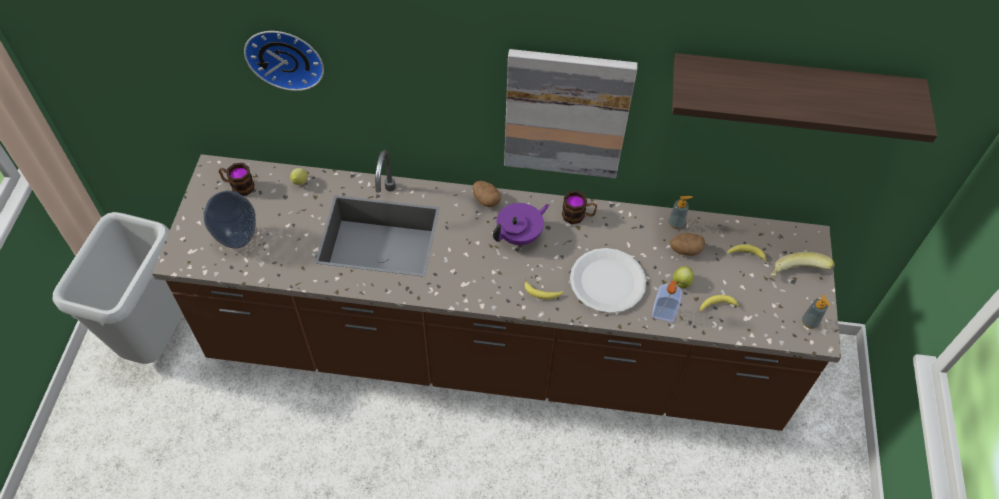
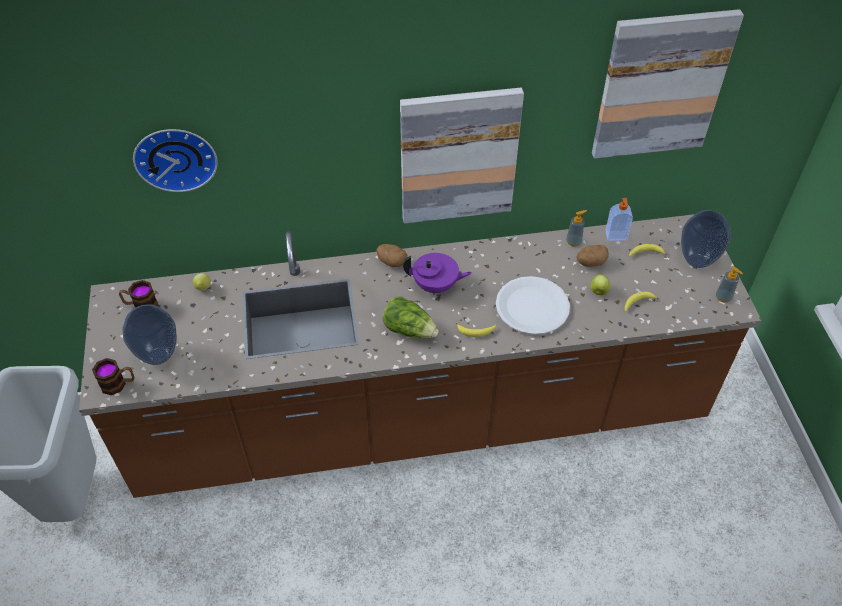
camera: 15 degrees left, 5 degrees down
(478, 274) = (409, 329): none -> lettuce
(520, 236) = (436, 286): purple teapot -> purple teapot turned 60 degrees clockwise
(578, 216) = (483, 256): mug -> mug (118, 384)
(663, 314) = (593, 322): soap dispenser -> soap dispenser (616, 236)
(790, 90) = (661, 85): shelf -> picture
(796, 276) = (696, 261): banana -> vase

